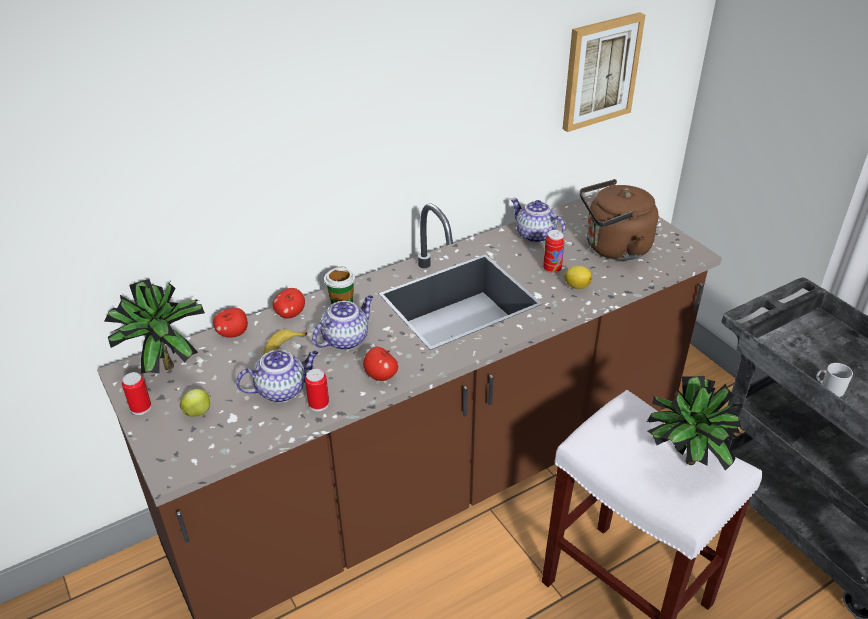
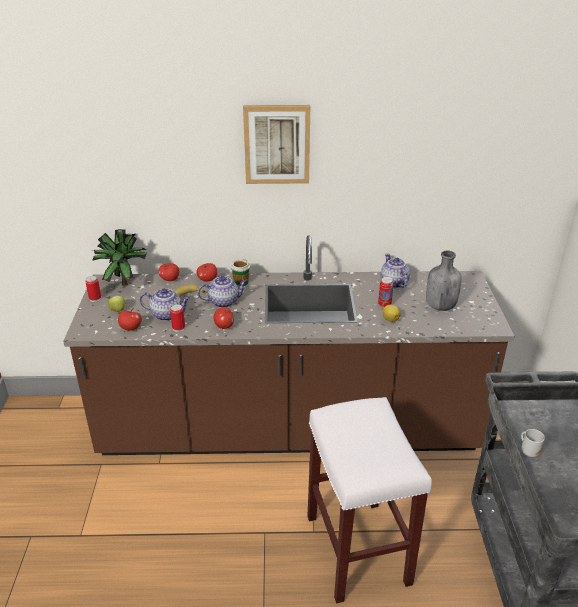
camera: 30 degrees right, 5 degrees down
(246, 433) = (131, 328): none -> apple
(600, 71) = (472, 180): picture -> picture (277, 144)
(613, 248) = (439, 306): brown kettle -> grey bottle
(683, 463) = (377, 450): potted plant -> none

